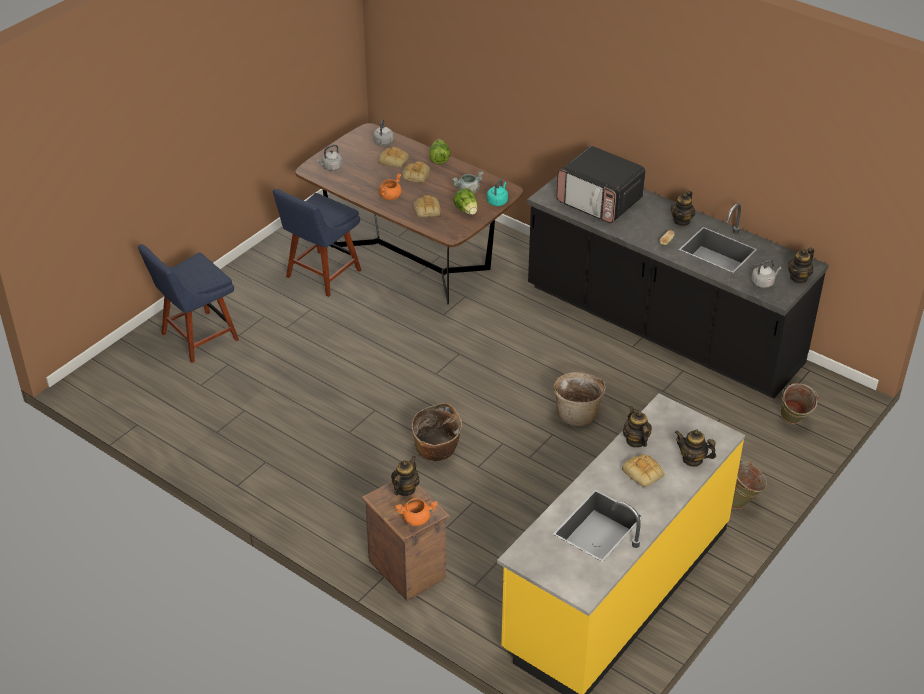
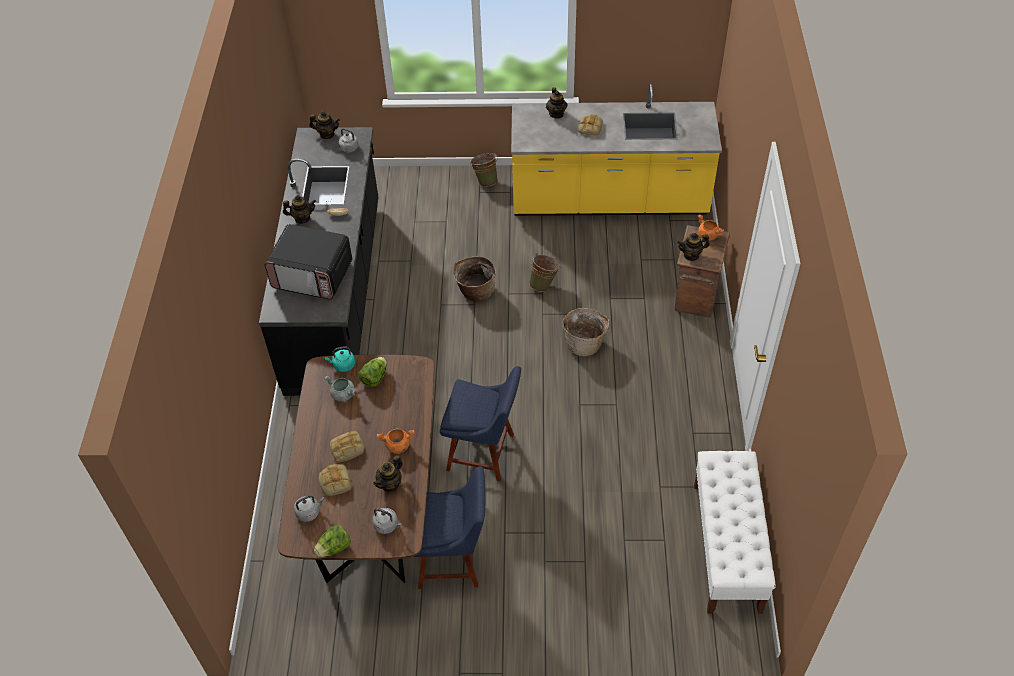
camera: 125 degrees left, 10 degrees up
(151, 414) = (727, 547): none -> white bench
(196, 338) = (617, 591): blue chair -> blue chair (484, 453)
(426, 209) = (396, 406): bread -> none
(439, 159) = (305, 448): lettuce -> lettuce (334, 548)
(599, 201) = (313, 276): microwave -> microwave turned 105 degrees clockwise
(635, 441) = (566, 142): teapot -> teapot (390, 484)
(793, 422) = (386, 188): green bucket -> green bucket (544, 284)

